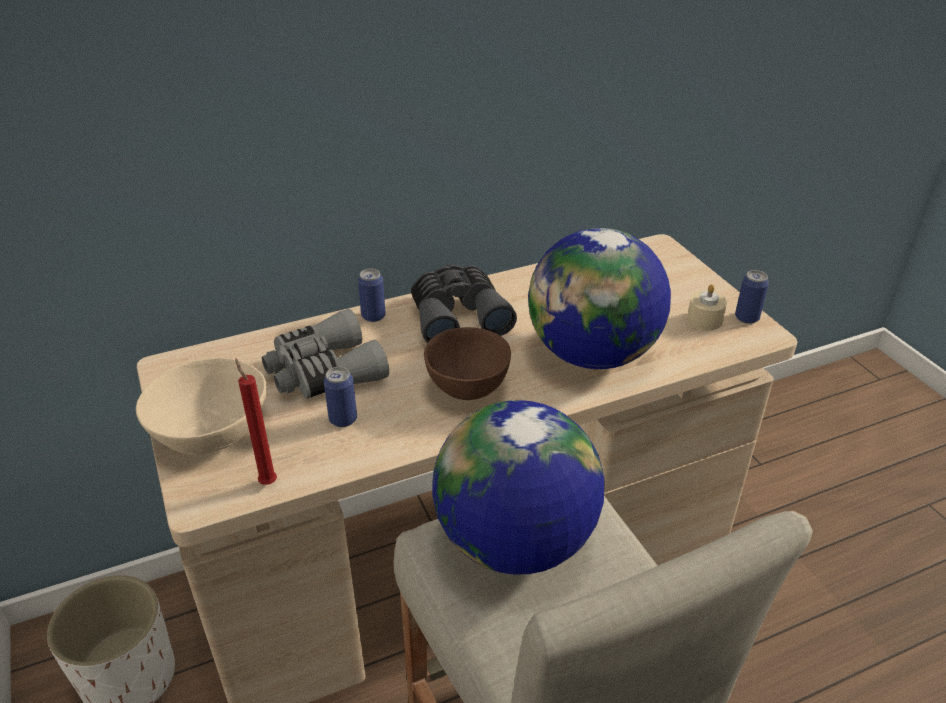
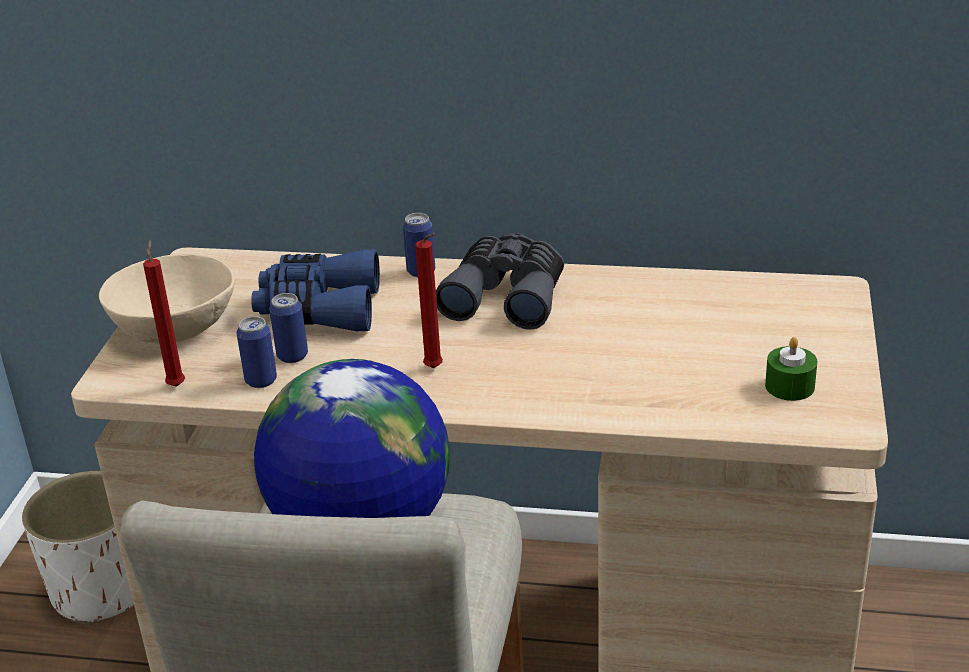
camera: 35 degrees right, 5 degrees down
(324, 372) = (319, 309): grey binoculars -> blue binoculars
(467, 390) = (435, 369): brown bowl -> red candle
(593, 355) = (607, 380): globe -> none
(704, 320) = (789, 386): beige candle -> green candle
(746, 318) = (848, 401): can -> can (261, 380)

